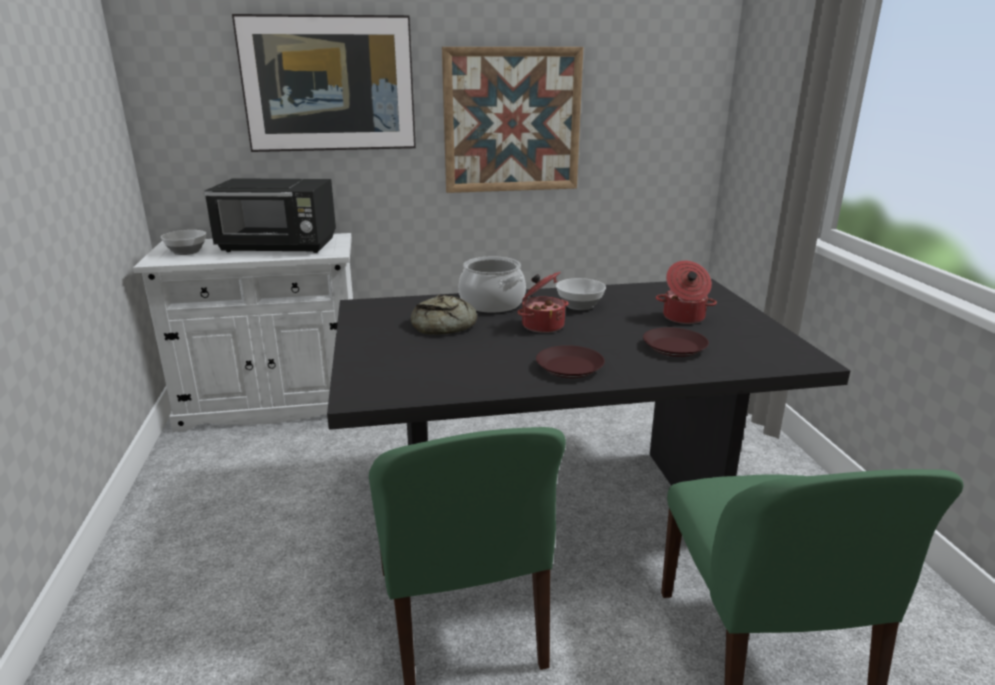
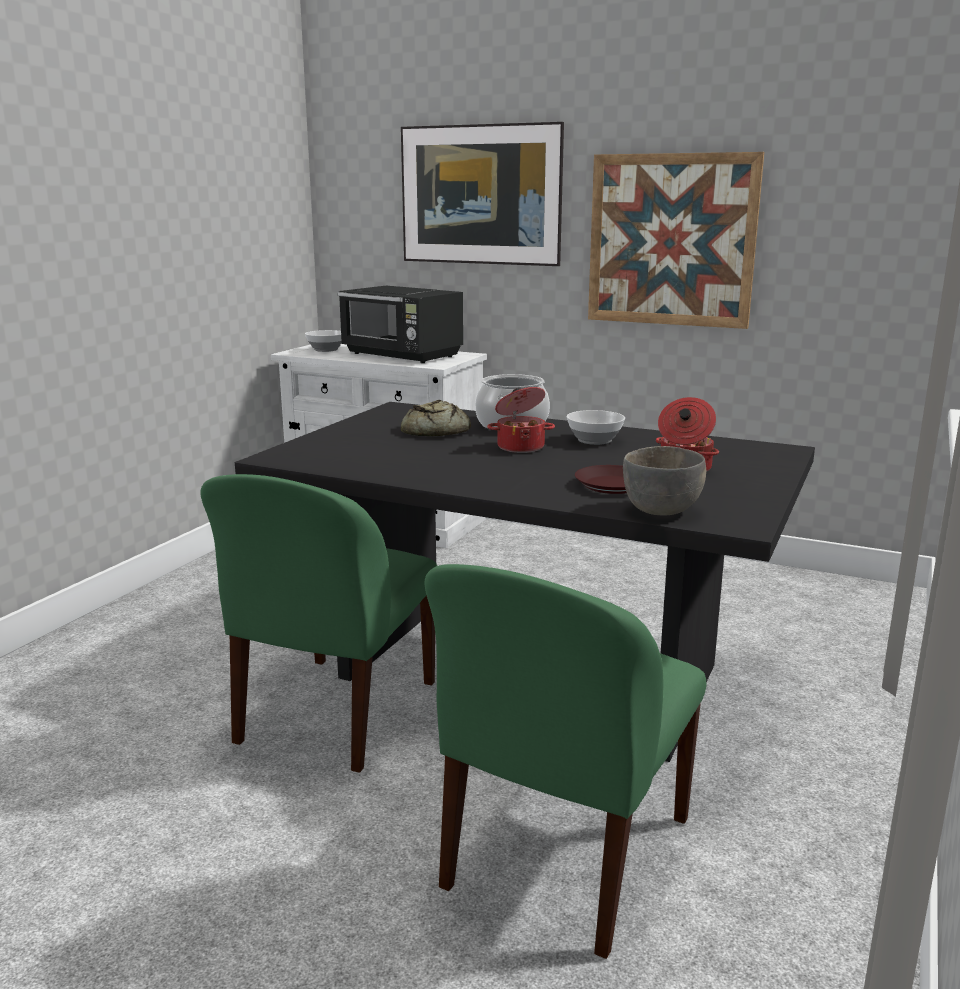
camera: 35 degrees right, 5 degrees down
(569, 367) = (473, 476): brown plate -> none
(748, 362) = (662, 511): none -> grey bowl

